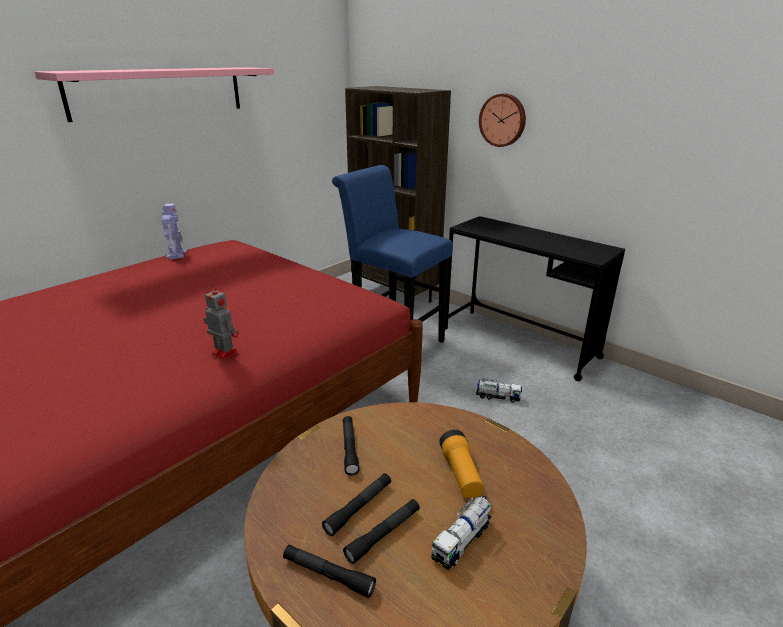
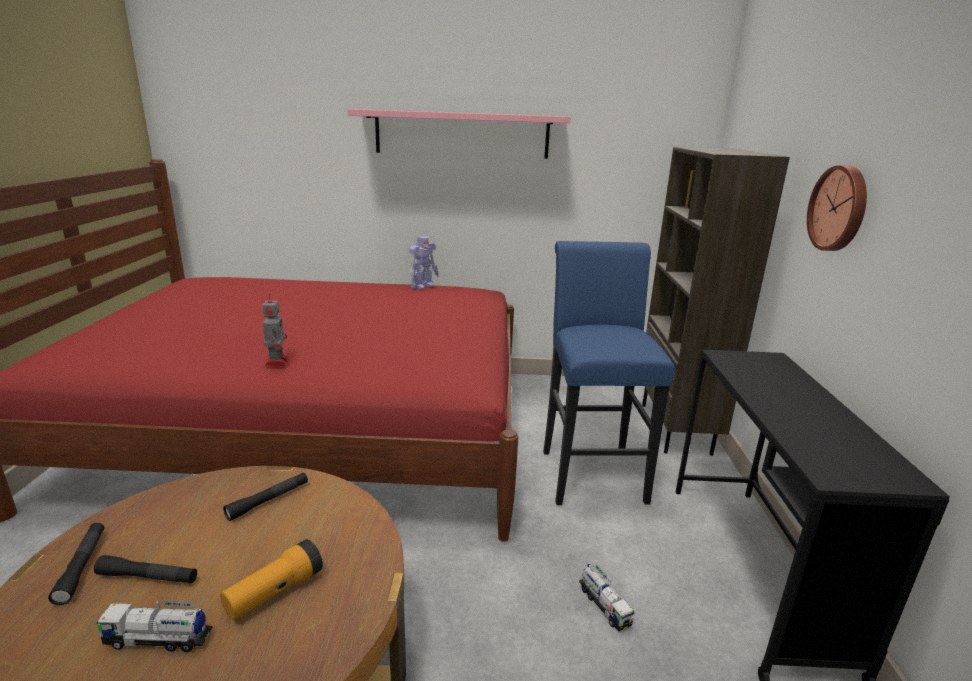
camera: 50 degrees right, 5 degrees down
(359, 507) = (181, 545): black flashlight -> none

